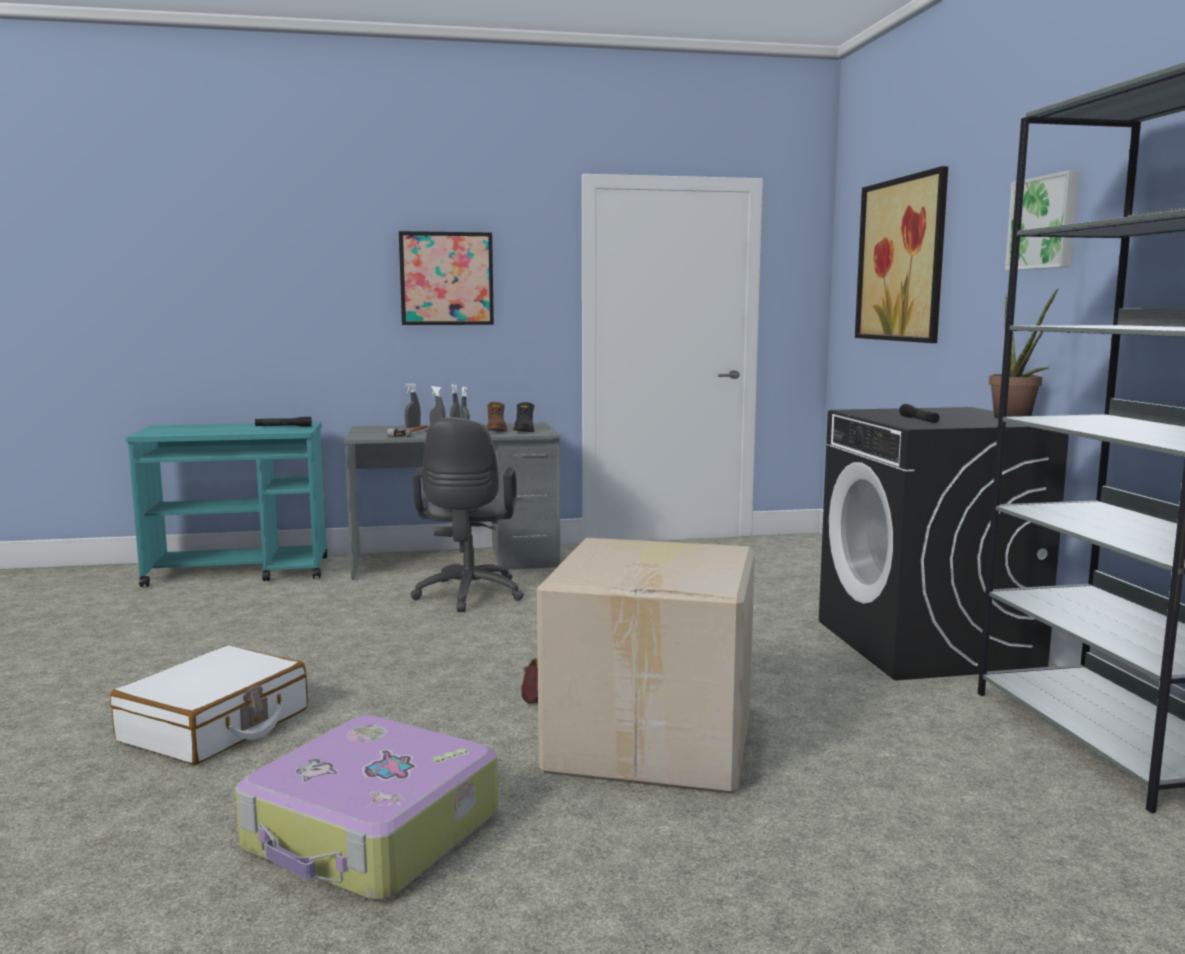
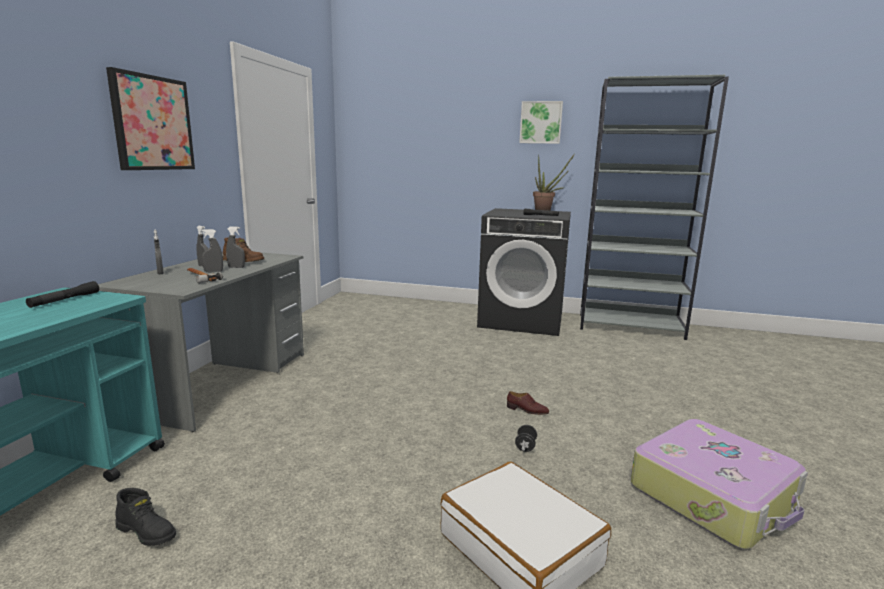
camera: 65 degrees left, 5 degrees up
(426, 704) = (525, 446): none -> black dumbbell
(468, 596) = (319, 394): grey office chair -> none
(525, 431) = (264, 257): black boot -> black boot (147, 531)
(654, 740) = (606, 395): cardboard box -> none
(901, 260) = (419, 132): picture -> none

